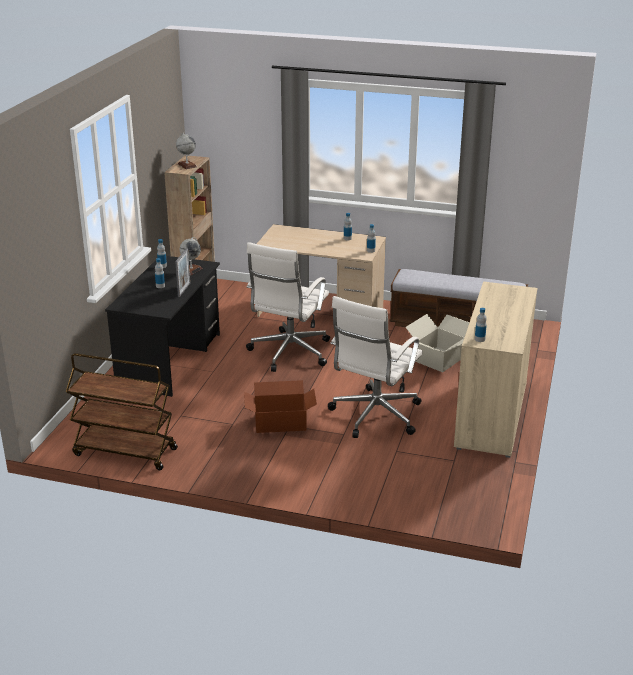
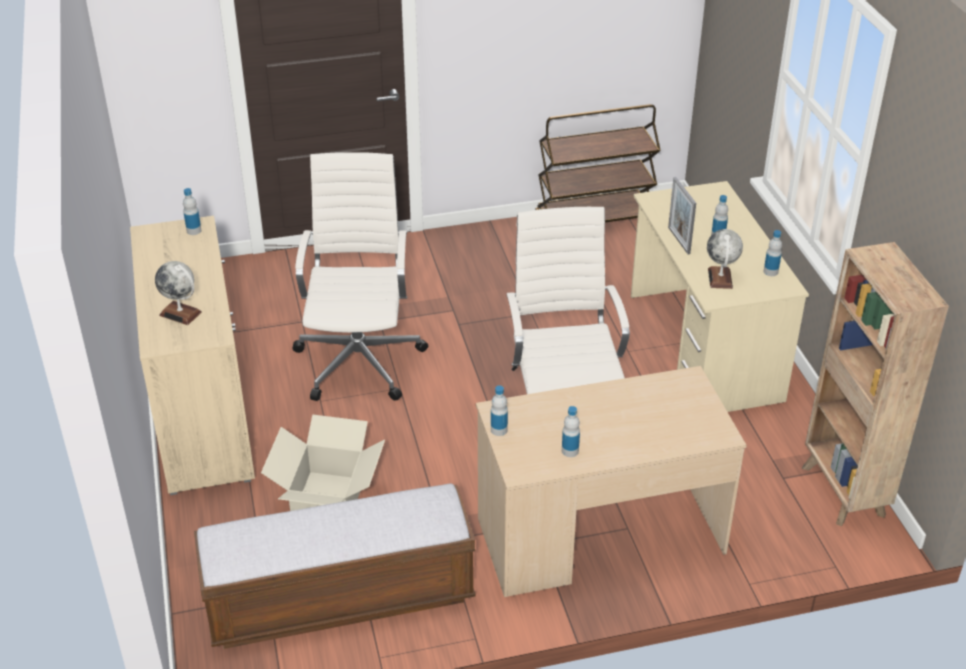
camera: 150 degrees right, 10 degrees up
(170, 360) = (704, 347): black desk -> beige desk
(187, 165) = (890, 272): globe -> globe (180, 313)
(280, 422) = (468, 309): cardboard box -> none

